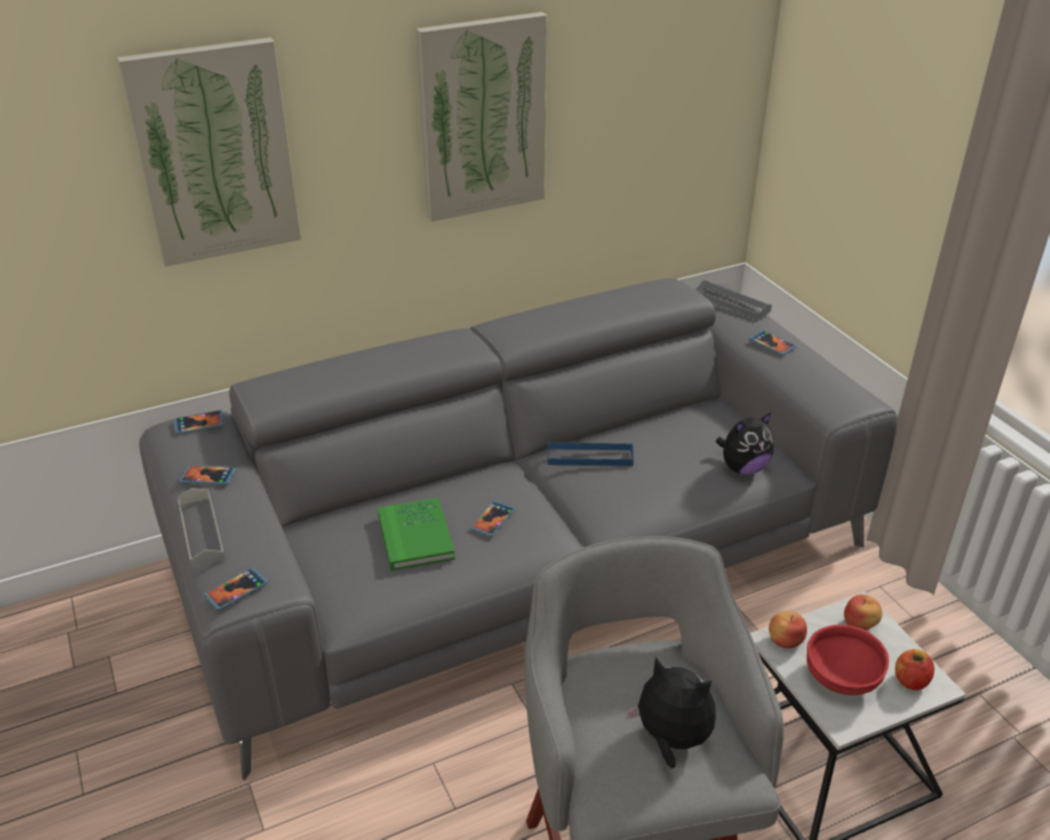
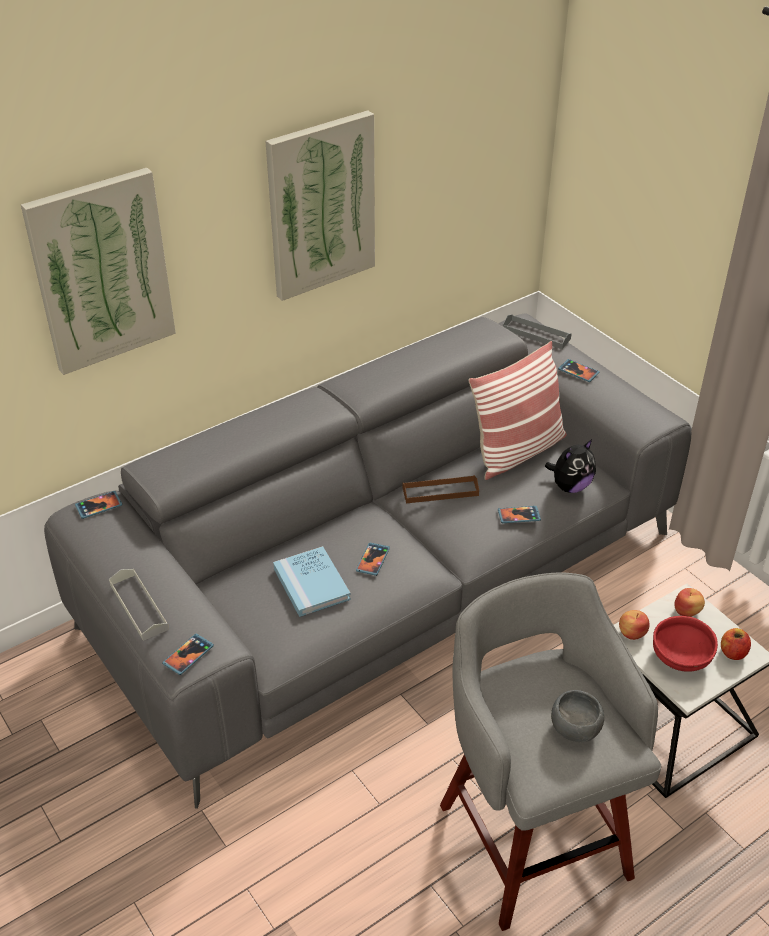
camera: 10 degrees left, 5 degrees up
(208, 476) = (126, 555): phone -> phone (519, 516)
(415, 537) = (311, 584): green book -> blue book
(590, 457) = (440, 492): blue tray -> brown tray
(671, 740) = (574, 729): plush toy -> grey bowl
(689, 425) = (517, 451): none -> pillow

